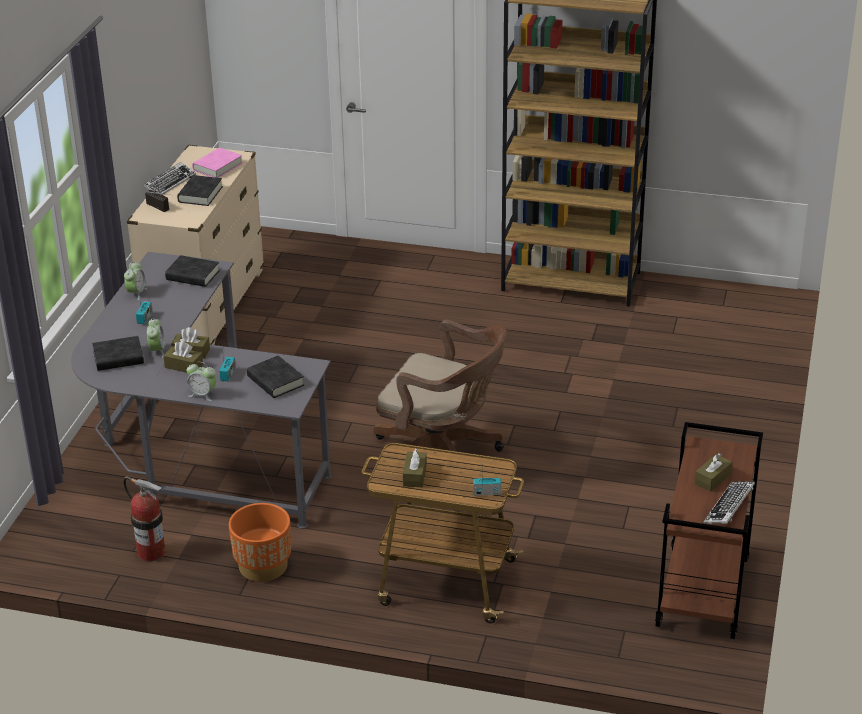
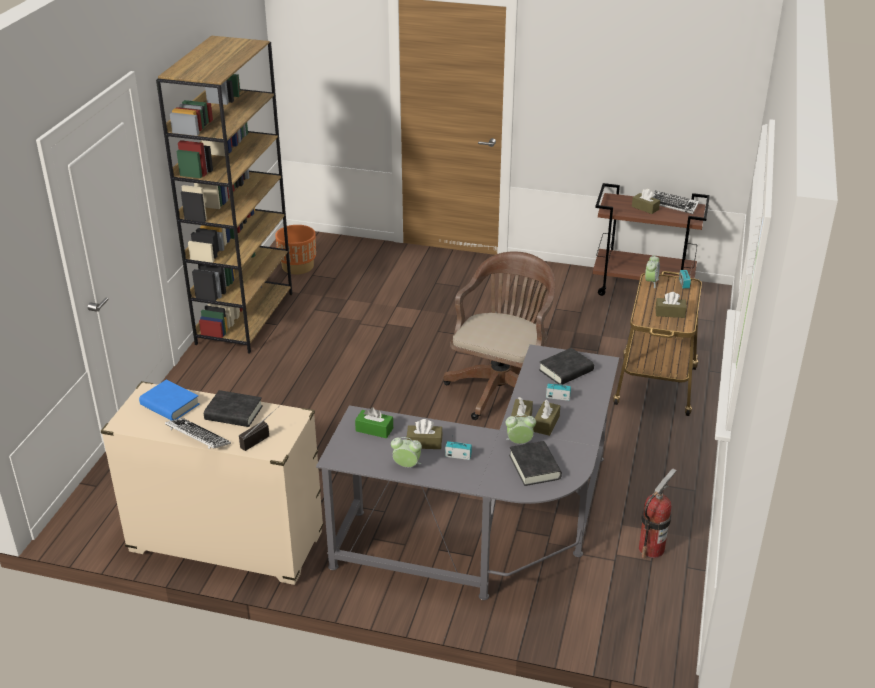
camera: 90 degrees left, 0 degrees up
(167, 301) = (424, 443): none -> brown tissue box
(192, 275) = (374, 429): black book -> green tissue box
(203, 394) = (592, 409): alarm clock -> alarm clock (651, 282)
(217, 167) = (170, 405): pink book -> blue book
(263, 566) = (656, 479): orange planter -> orange planter (298, 267)

